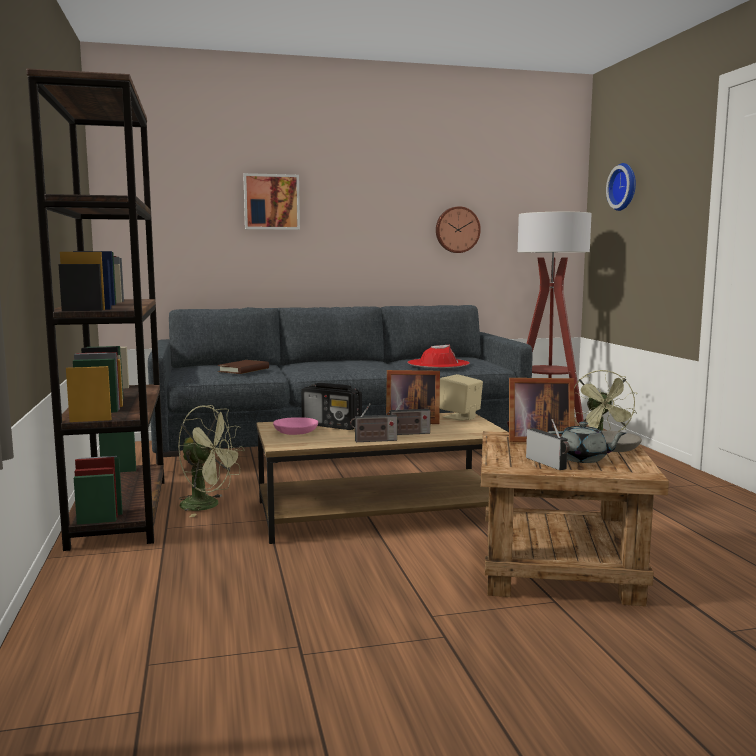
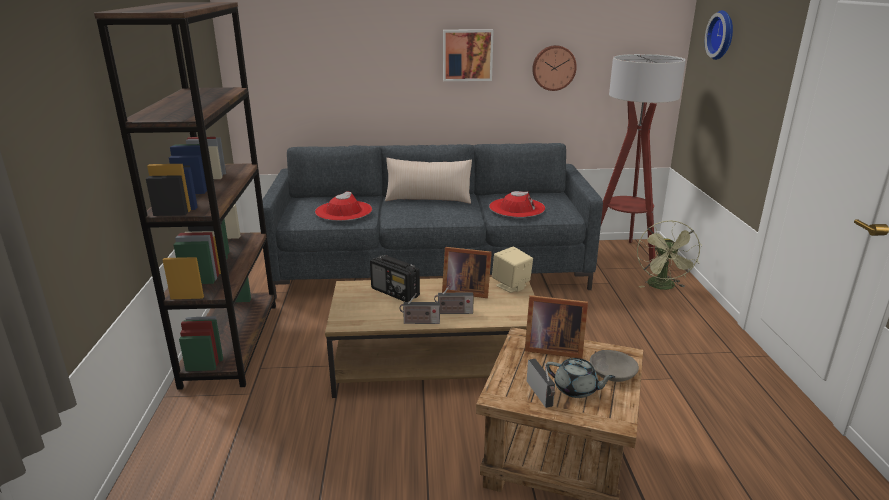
camera: 10 degrees right, 15 degrees up
(208, 506) = (300, 342): green fan -> none
(243, 370) = (343, 211): brown book -> red hat
(271, 202) = (376, 45): picture -> picture (467, 55)
(295, 432) = (360, 301): pink bowl -> none
(336, 362) = (428, 198): none -> beige pillow

